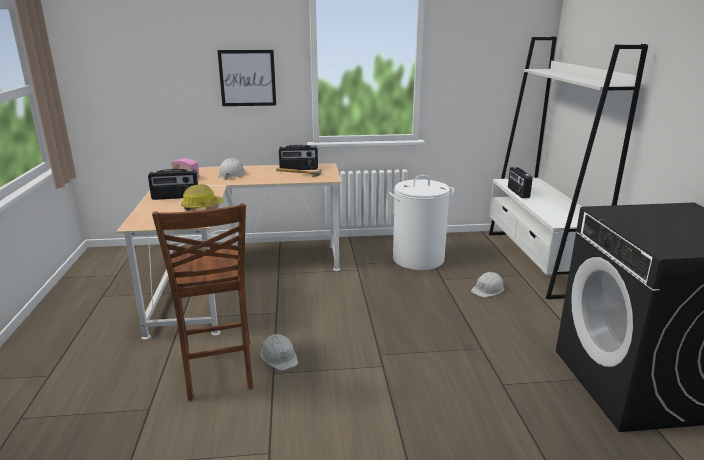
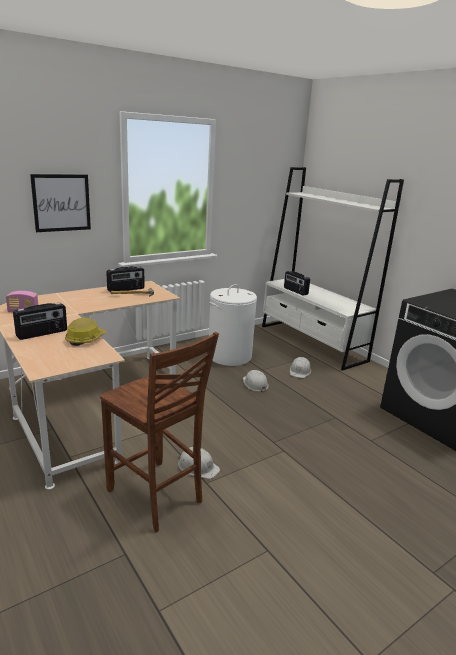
camera: 30 degrees left, 0 degrees up
(232, 174) = (67, 301): white hard hat -> white hard hat (255, 384)

